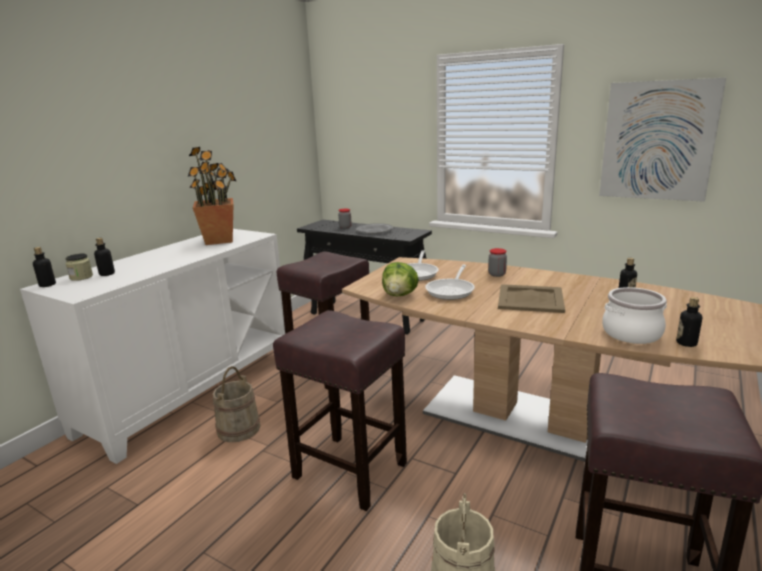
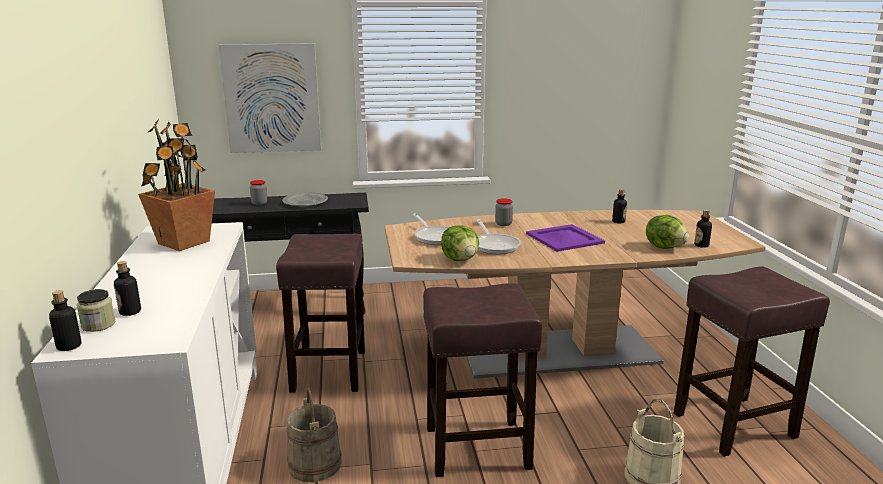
camera: 40 degrees left, 0 degrees up
(531, 299) = (564, 238): beige tray -> purple tray
(631, 333) = (665, 247): cooking pot -> lettuce
(657, 141) = (569, 87): picture -> picture (272, 98)

